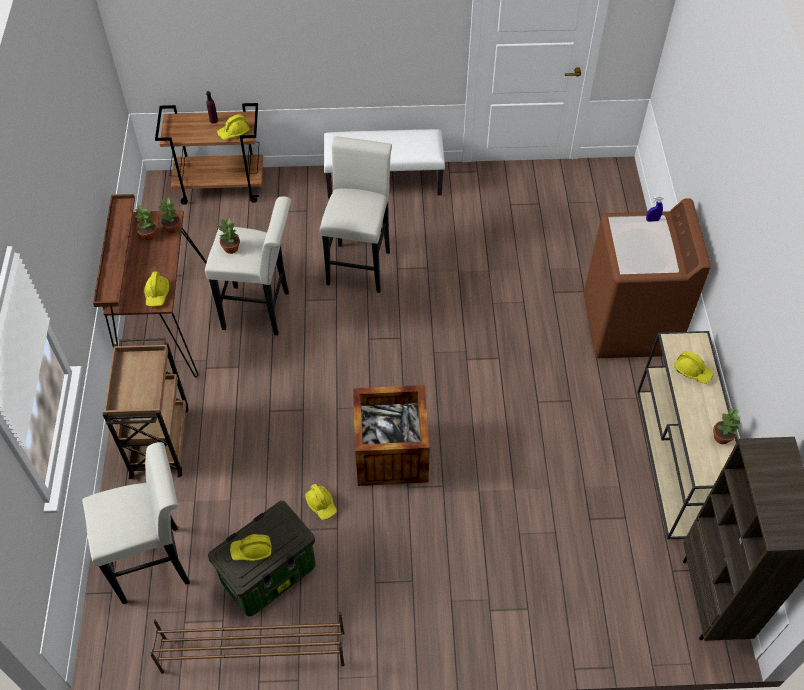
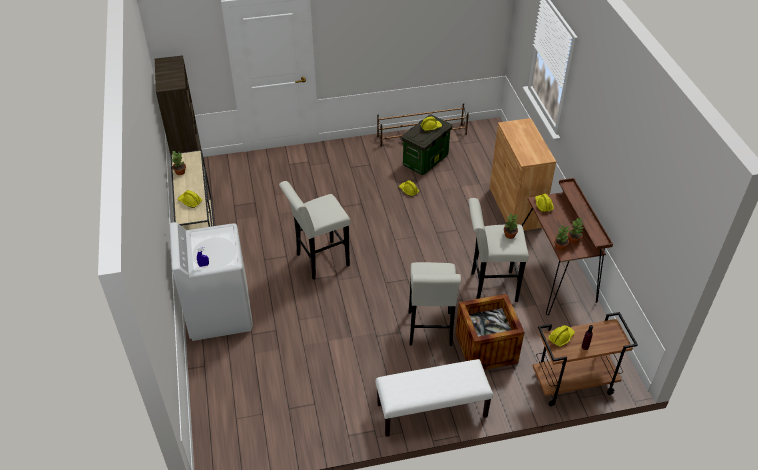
camera: 170 degrees right, 10 degrees down
(157, 562) = (485, 158): white stool -> white stool (319, 261)
(160, 440) = (515, 207): brown cart -> brown cabinet
(391, 453) = (375, 218): crate -> crate (486, 348)
(629, 325) = (219, 313): brown washing machine -> white washing machine

